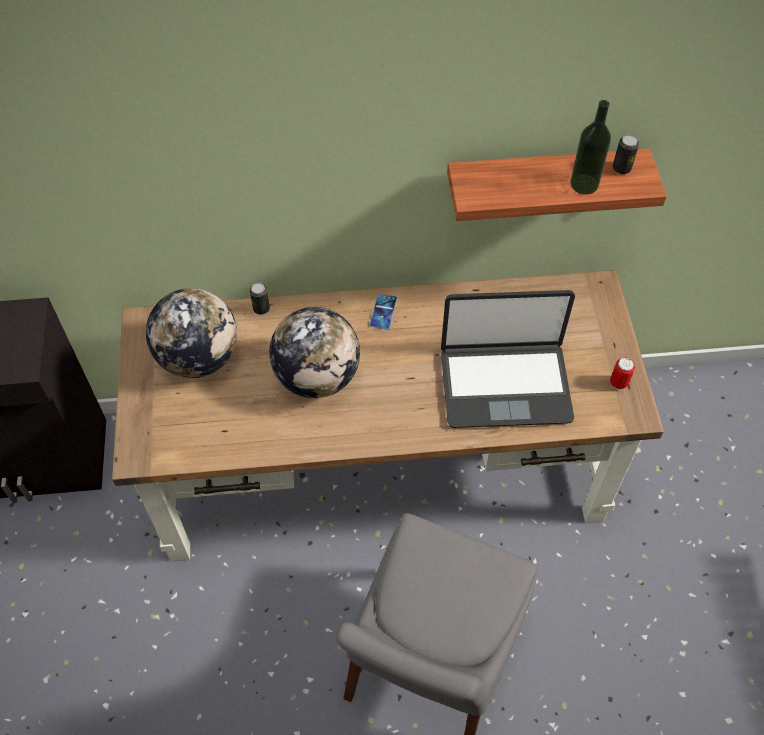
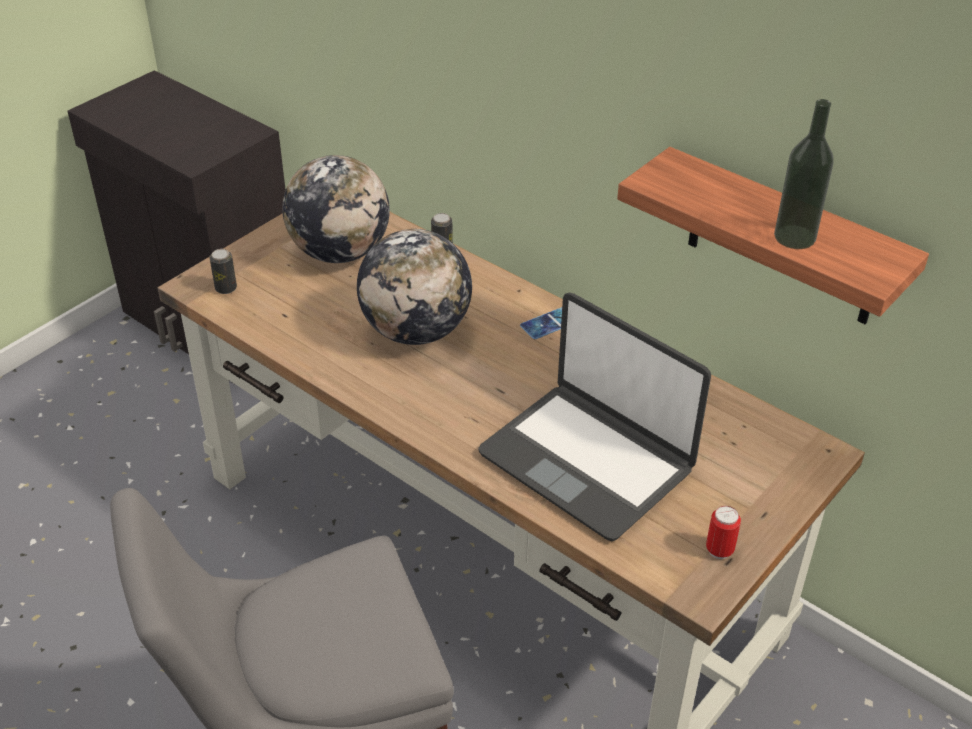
camera: 45 degrees right, 15 degrees down
(621, 168) = (863, 249): can -> can (226, 288)

